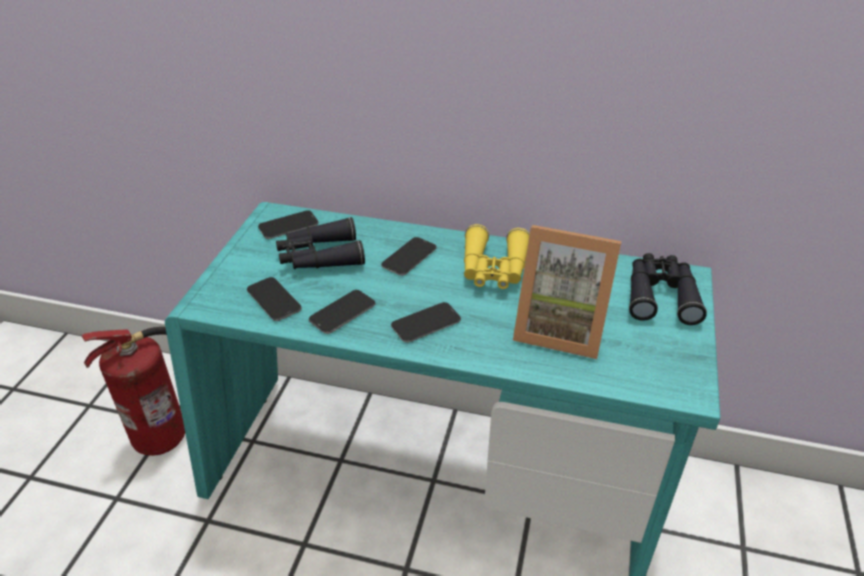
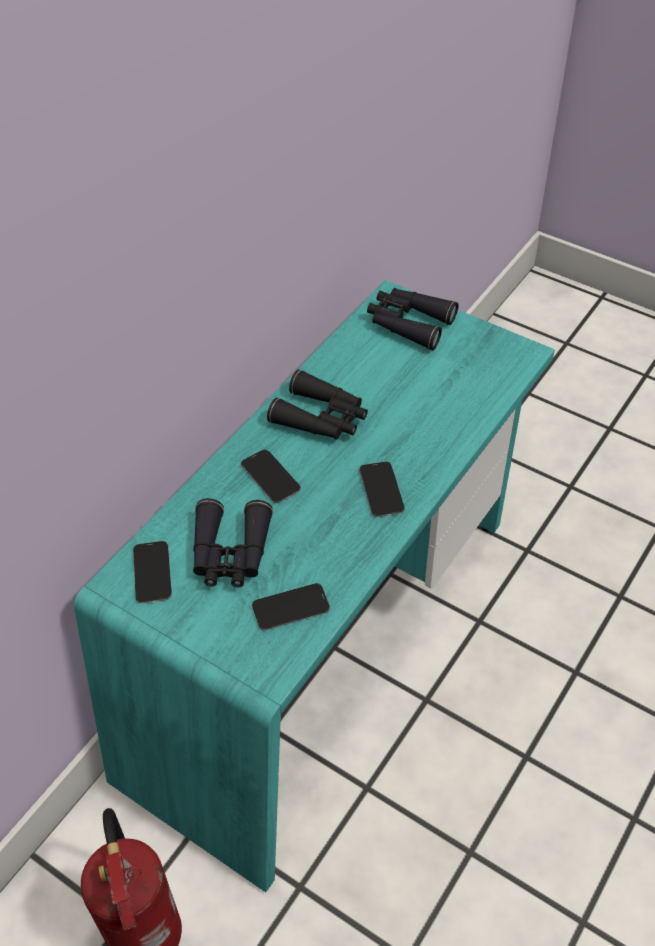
camera: 70 degrees left, 10 degrees up
(342, 313) = (338, 552): phone -> none
(494, 269) = (321, 418): yellow binoculars -> black binoculars
(560, 328) = (425, 400): picture frame -> none

